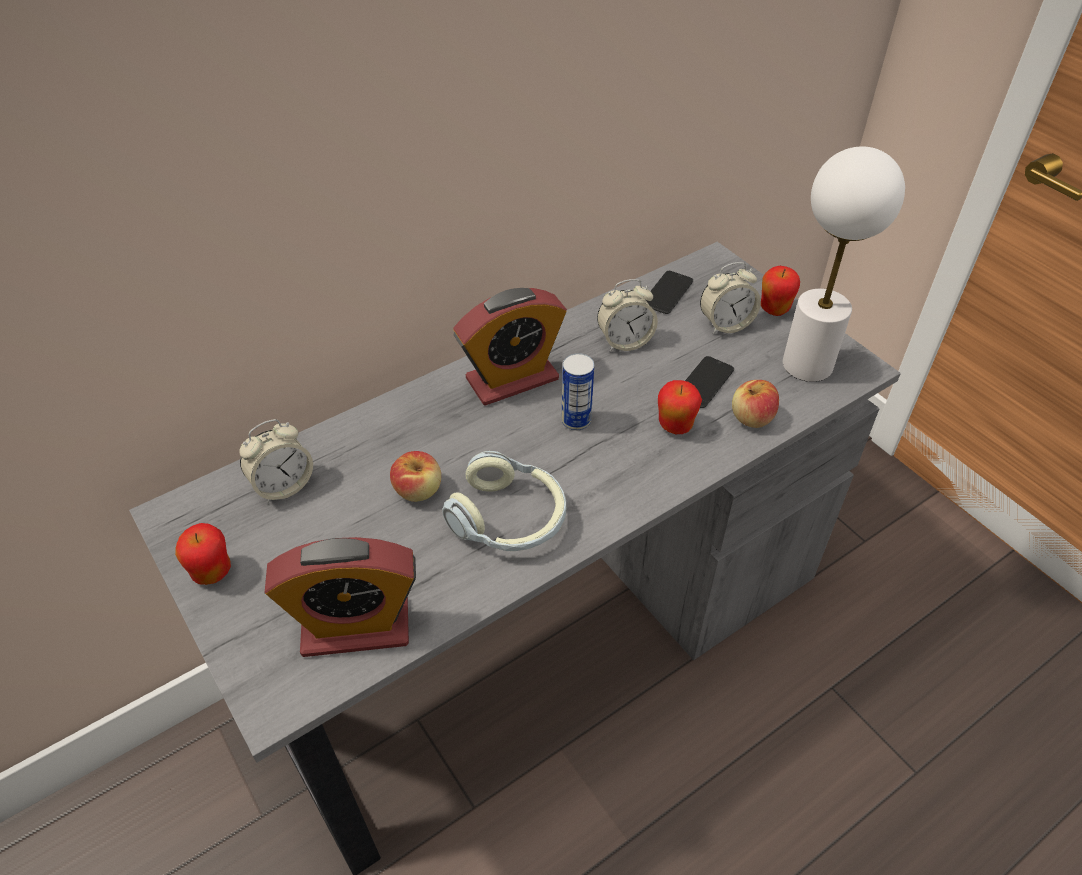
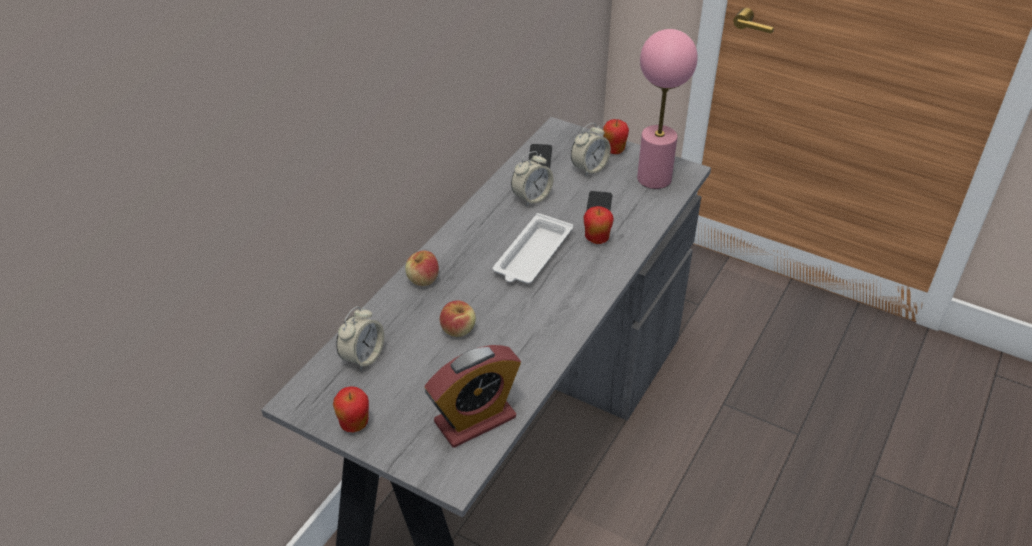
camera: 25 degrees left, 5 degrees down
(509, 519) = (529, 326): headphones -> none
(512, 379) = (473, 243): alarm clock -> none
(576, 420) = (532, 255): can -> white tray
(752, 418) = (640, 220): apple -> apple (423, 279)
(808, 365) = (654, 178): white table lamp -> pink table lamp

